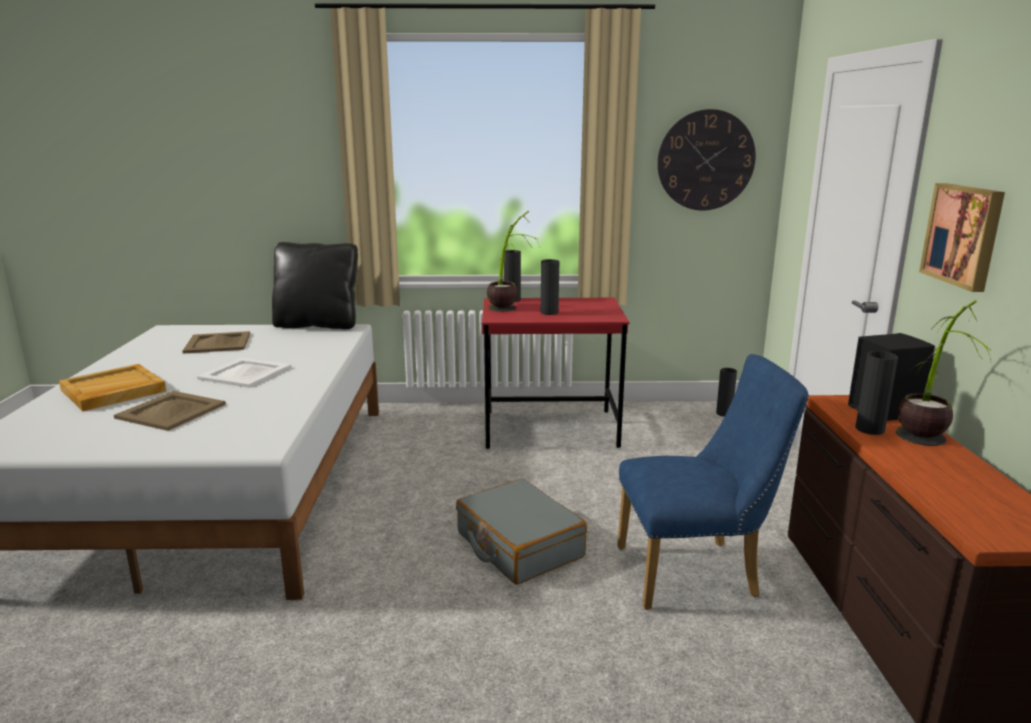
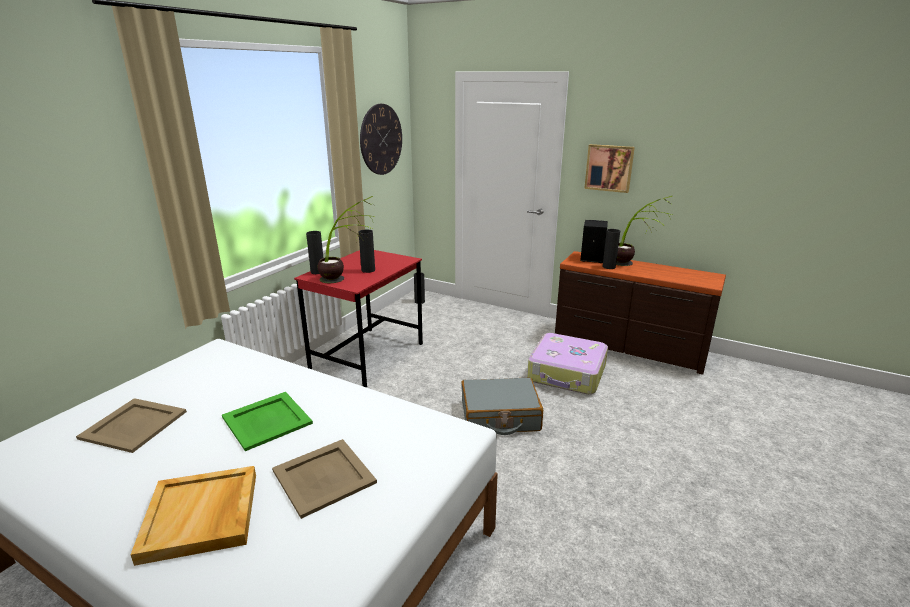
camera: 60 degrees left, 5 degrees up
(244, 373) = (266, 421): white tray -> green tray
(318, 325) = (175, 360): black pillow -> none
(697, 573) = (567, 373): blue chair -> suitcase

